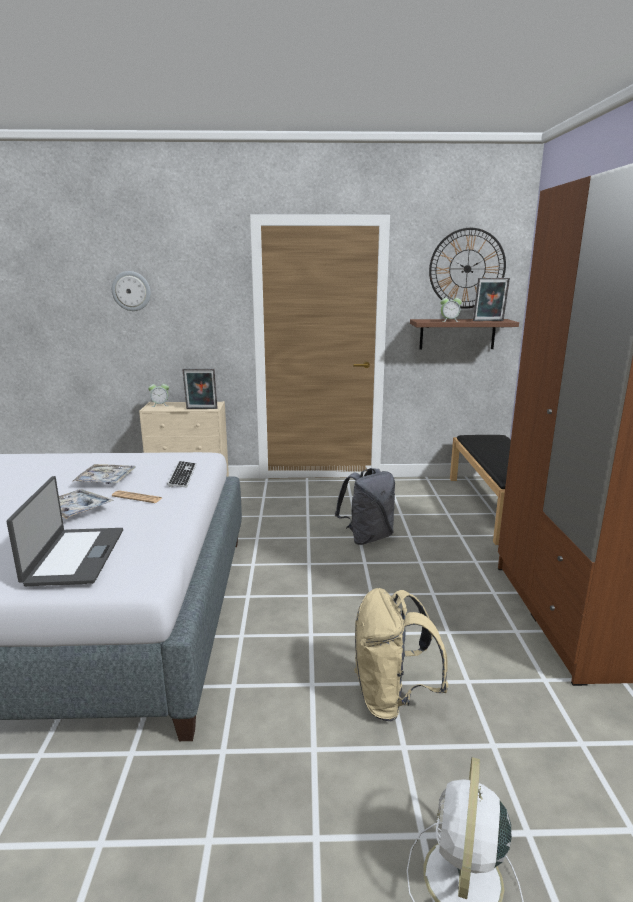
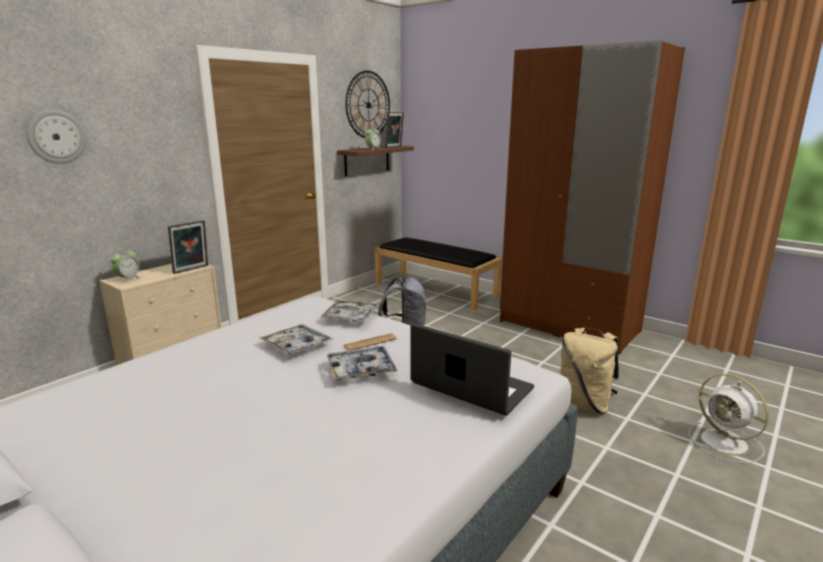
camera: 50 degrees left, 0 degrees up
(182, 475) = (351, 317): keyboard -> tray

